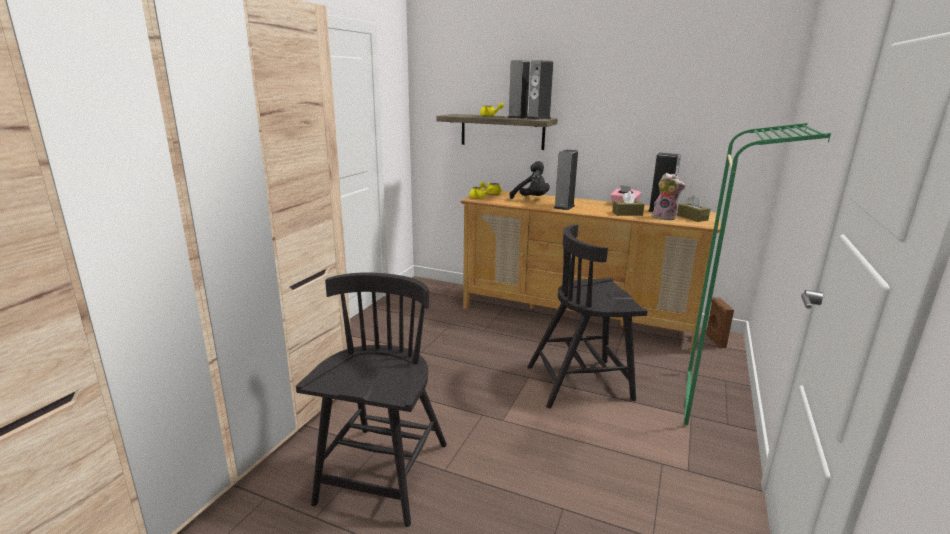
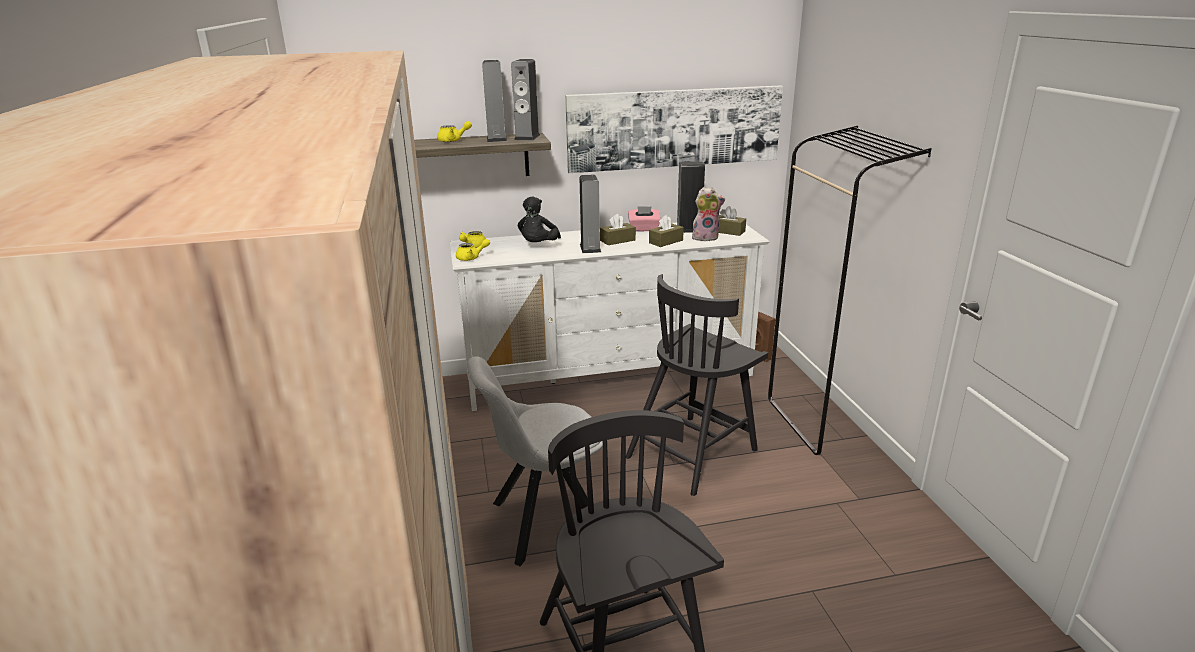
camera: 35 degrees left, 5 degrees up
(432, 381) = (545, 522): none -> grey chair
(531, 200) = (538, 246): black plush toy -> black plush toy turned 90 degrees clockwise
(575, 317) = (609, 376): brown dresser -> white dresser
(592, 207) = (617, 240): none -> brown tissue box
(667, 125) = (674, 128): none -> picture
(717, 404) = (819, 423): green clothes rack -> black clothes rack

